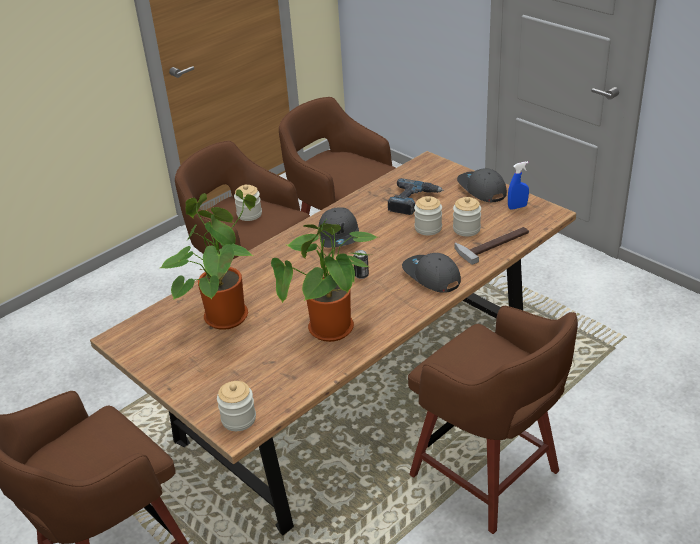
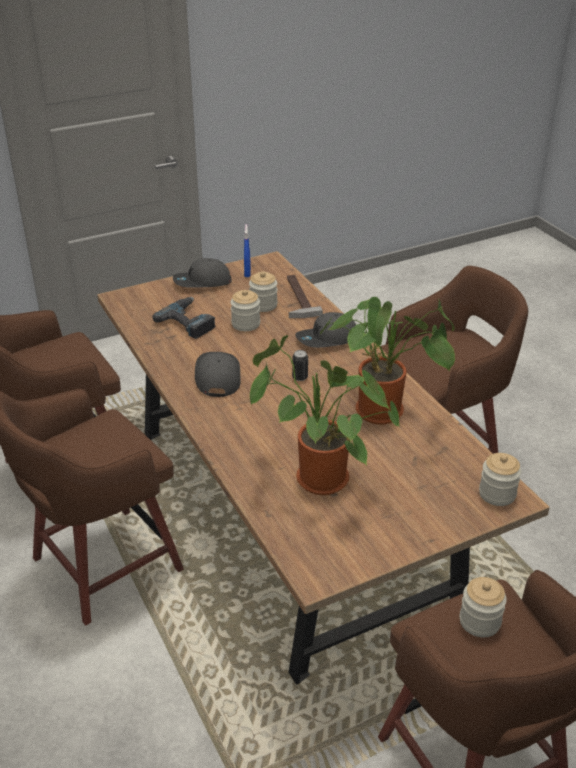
camera: 75 degrees left, 0 degrees up
(249, 214) = (88, 446): jar -> jar (479, 621)
(339, 235) = (217, 377): grey cap -> grey cap turned 105 degrees counterclockwise

